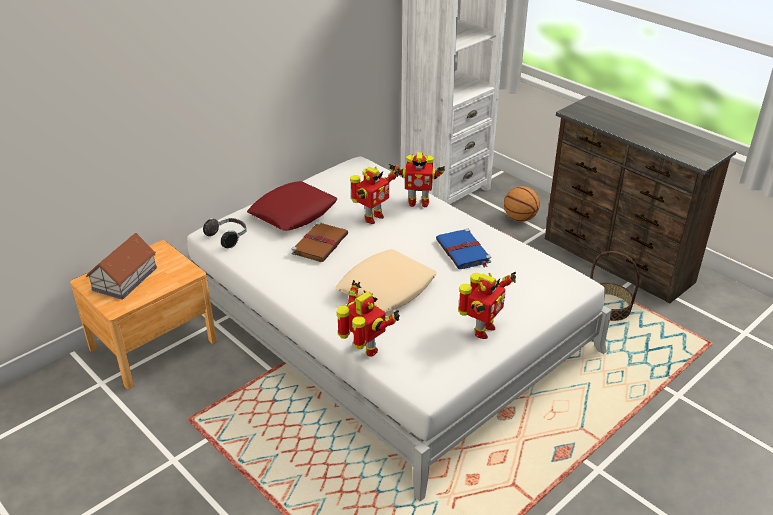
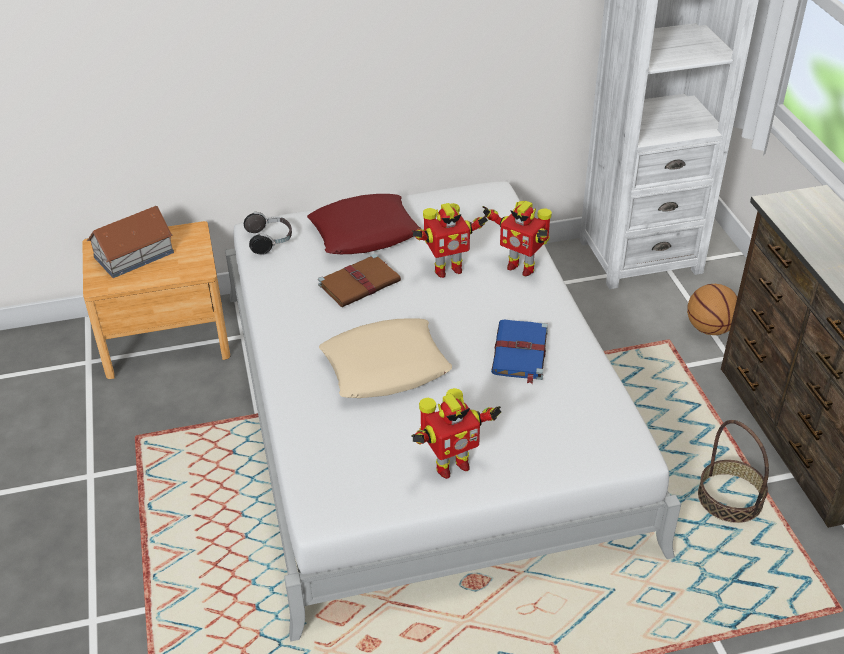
camera: 30 degrees right, 5 degrees up
(365, 350) = (296, 435): toy robot -> none

